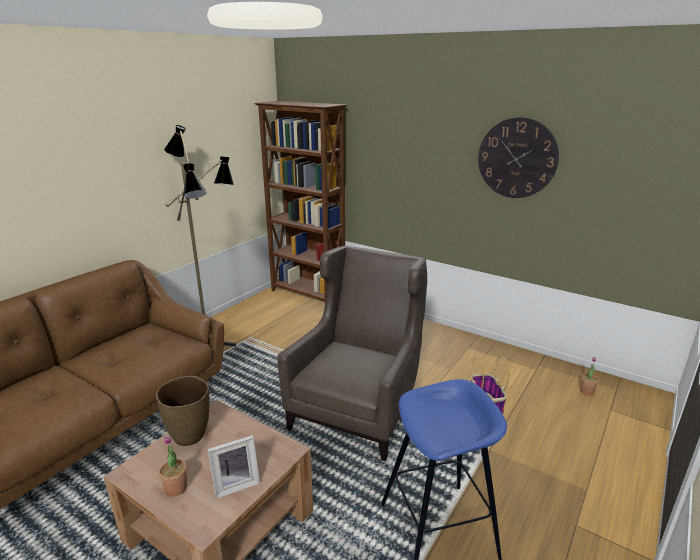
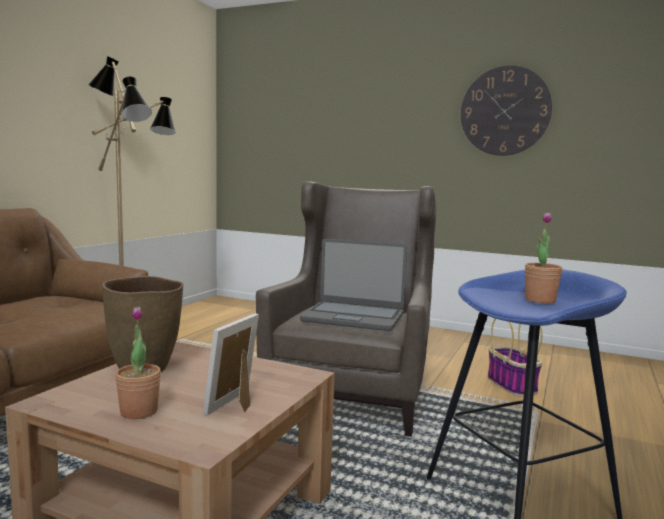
camera: 10 degrees left, 15 degrees down
(236, 484) = (237, 404): picture frame -> picture frame turned 150 degrees clockwise
(308, 294) = (247, 306): brown bookcase -> none
(350, 371) = (353, 317): none -> laptop
(586, 391) = (619, 369): potted plant -> potted plant (540, 300)

